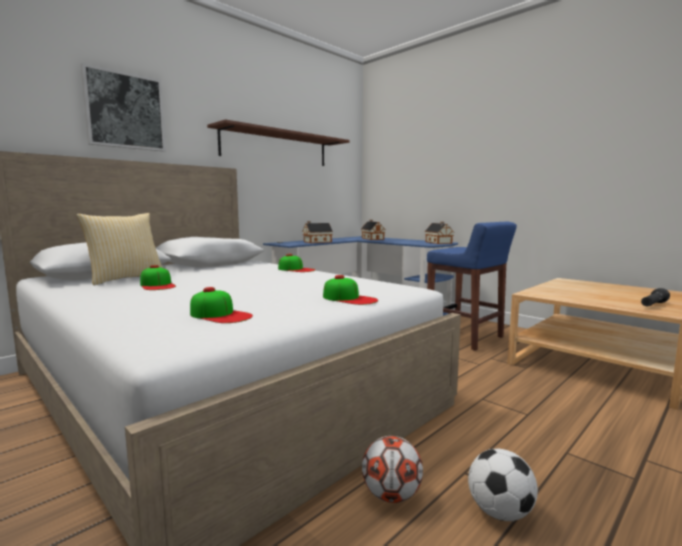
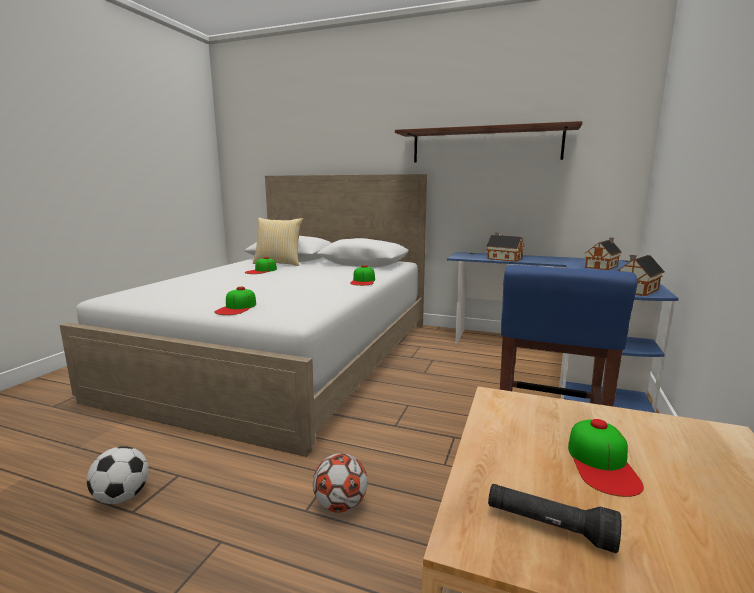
camera: 65 degrees right, 5 degrees up
(125, 111) = (339, 135): picture -> none
(220, 315) = (176, 293): cap -> cap (602, 464)
(391, 495) = (148, 446): football -> football (340, 505)

